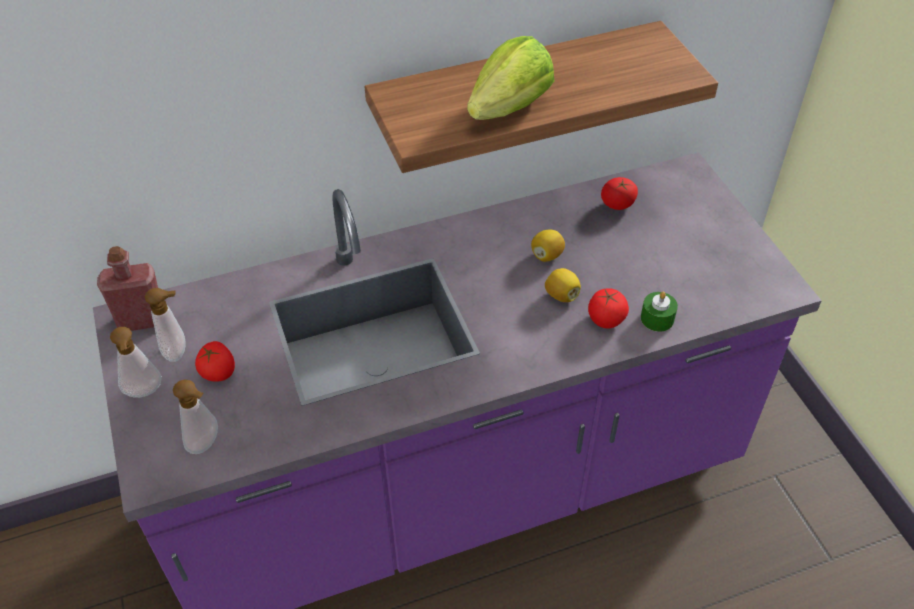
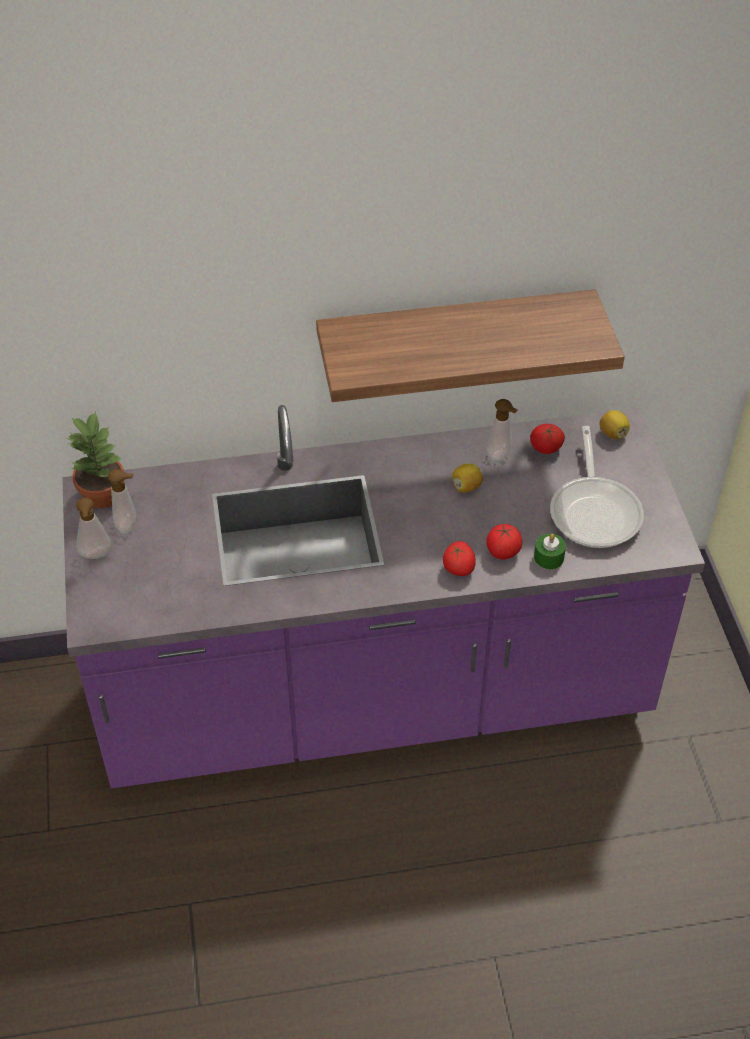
camera: 10 degrees right, 0 degrees up
(142, 320) = (102, 494): red bottle -> potted plant
(206, 444) = (140, 605): soap dispenser -> soap dispenser (500, 456)
(218, 372) = (159, 548): tomato -> tomato (458, 568)
(510, 107) = (434, 356): lettuce -> none
(561, 295) = (469, 524): lemon -> lemon (613, 433)
(689, 261) = (595, 510): none -> frying pan

